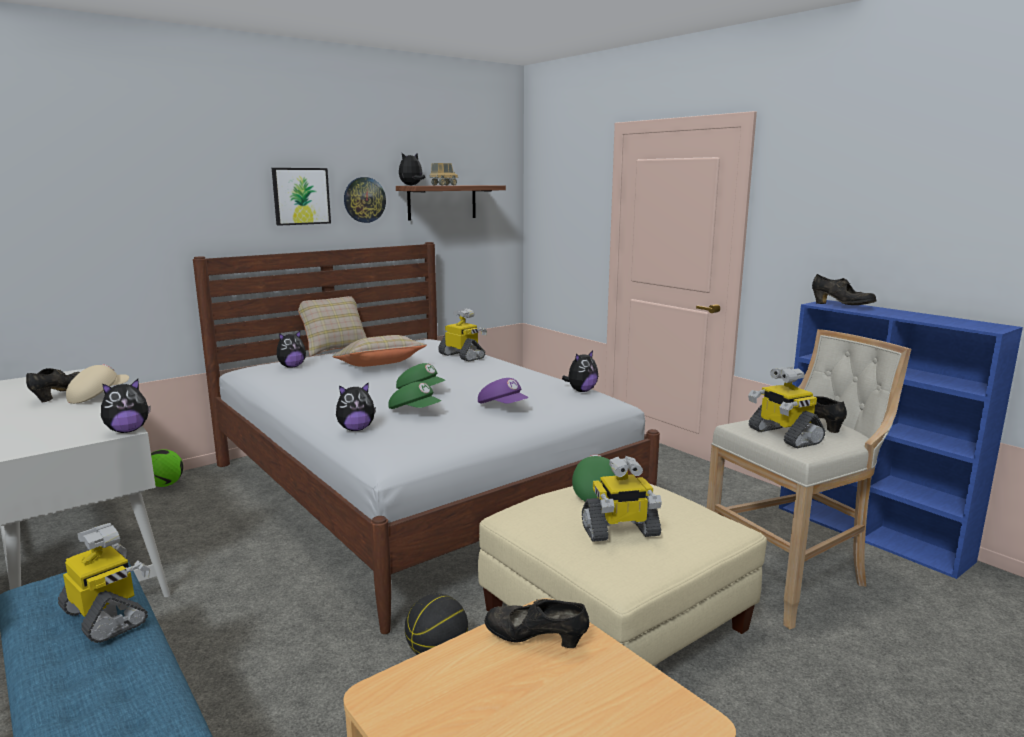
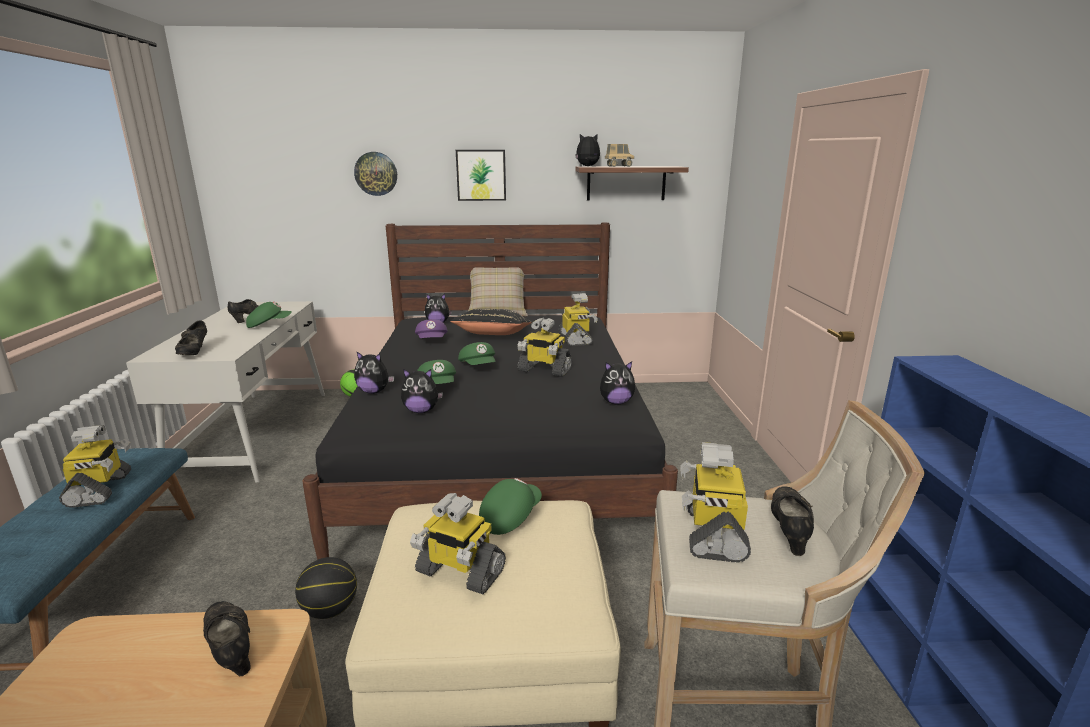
camera: 35 degrees right, 5 degrees up
(98, 396) = (269, 324): beige cap -> green cap
(127, 431) = (229, 356): plush toy -> plush toy (421, 410)
(364, 200) = (542, 179): wall clock -> wall clock (376, 174)
(379, 366) = (493, 336): beige pillow -> black pillow
(418, 489) = (501, 453): white bed -> black bed
(484, 381) = (544, 370): none -> toy robot
(503, 406) = (512, 401): purple cap -> purple cap (432, 341)
(841, 306) = (952, 371): black shoe -> black shoe (194, 352)

